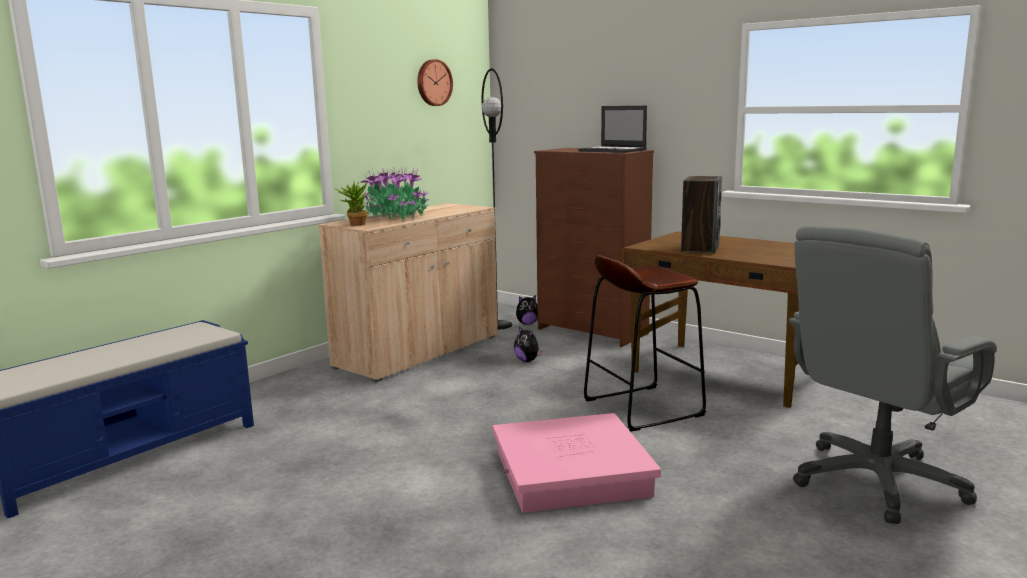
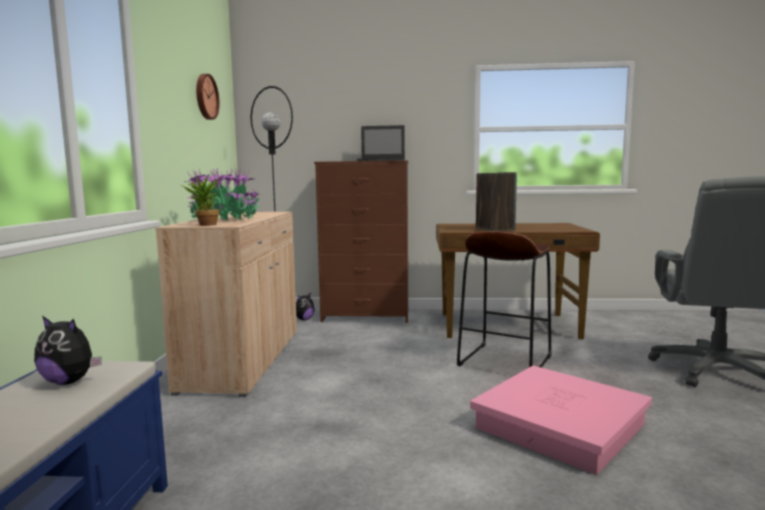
camera: 35 degrees left, 5 degrees down
(528, 361) = (356, 346): plush toy -> plush toy (70, 381)

